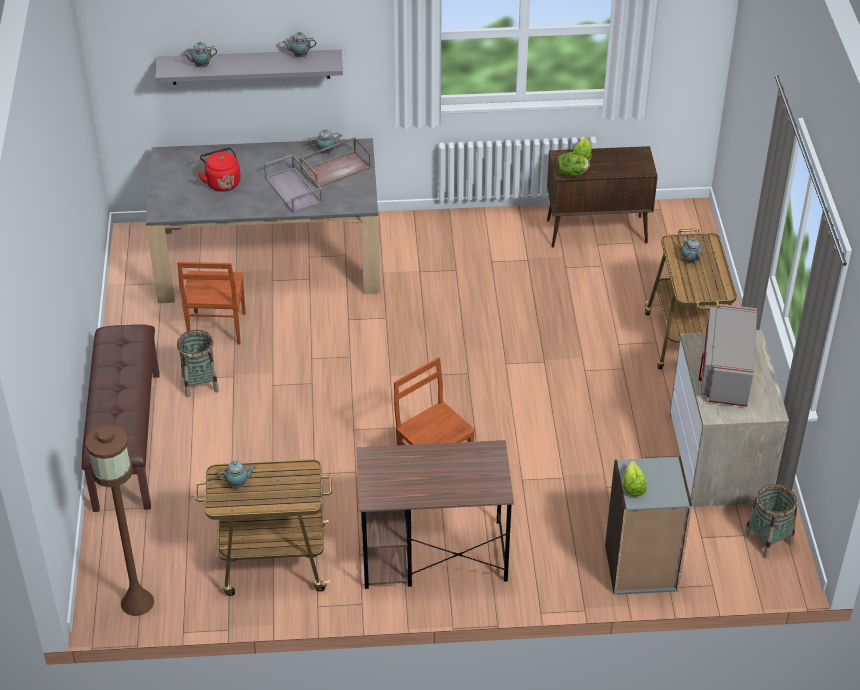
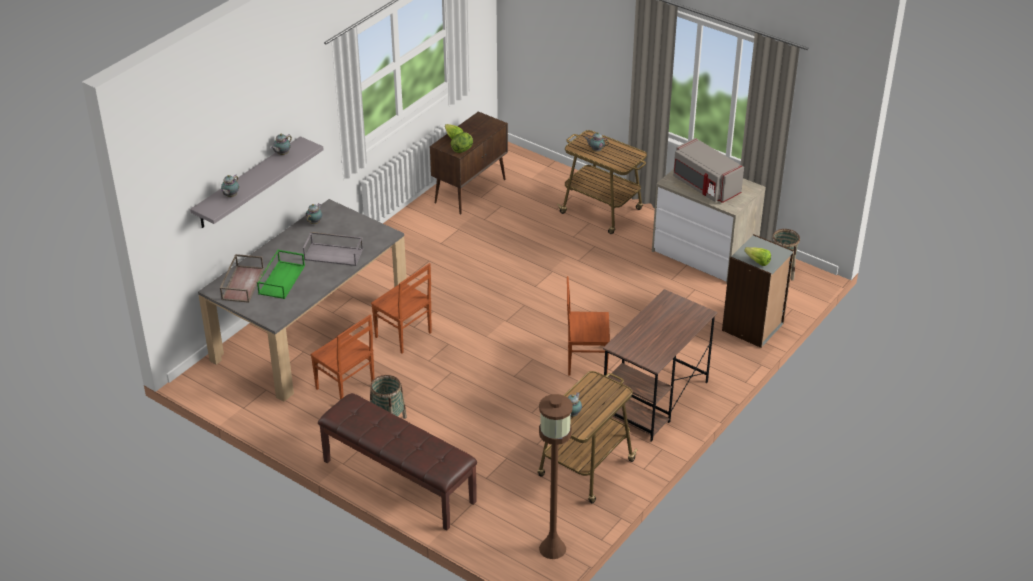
camera: 50 degrees left, 5 degrees down
(222, 182) = (281, 279): red kettle -> green tray
(328, 320) = (403, 336): none -> brown chair
(336, 168) = (338, 227): brown tray -> brown tray (242, 283)

